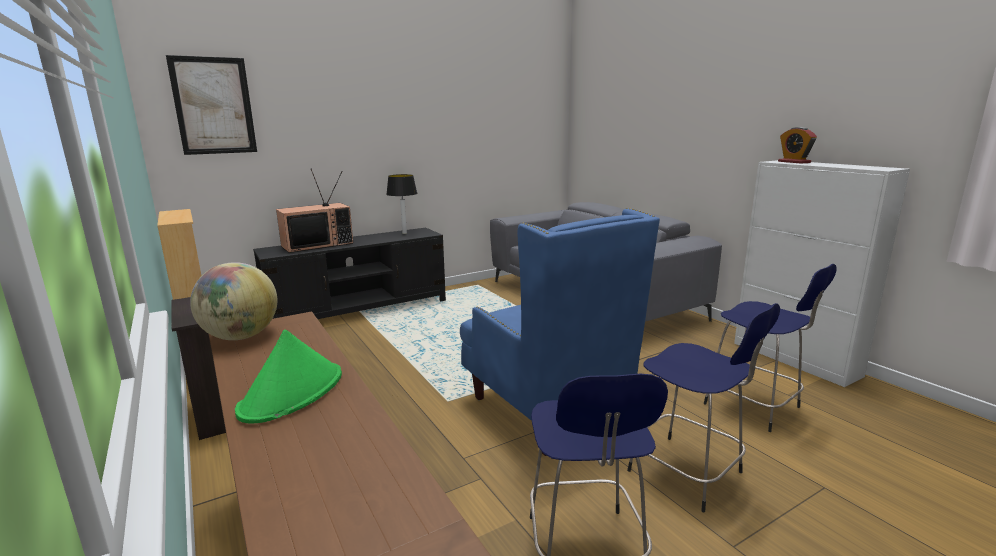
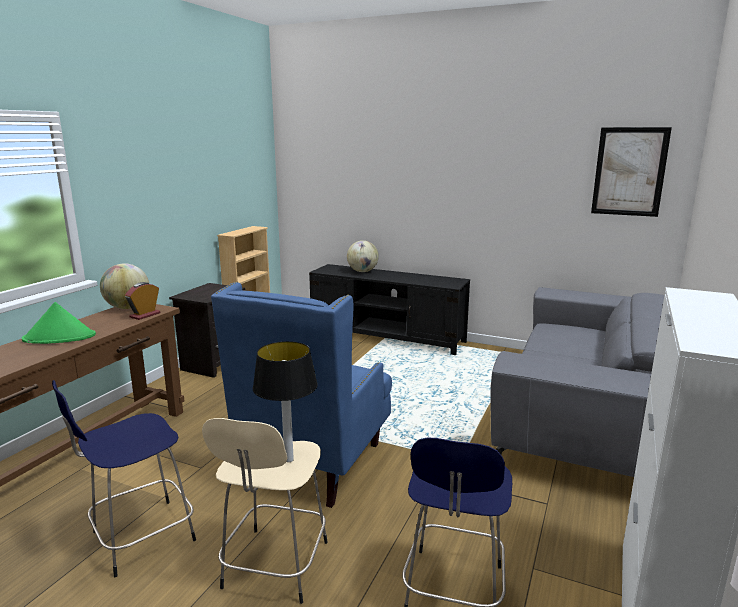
camera: 55 degrees right, 0 degrees up
(213, 106) = (316, 154): picture -> picture (629, 172)
(318, 244) = (362, 271): television -> globe
(404, 233) = (437, 279): table lamp -> table lamp (289, 459)
(688, 473) = (274, 567): blue stool -> beige stool
(794, 162) = (704, 300): alarm clock -> alarm clock (145, 315)

